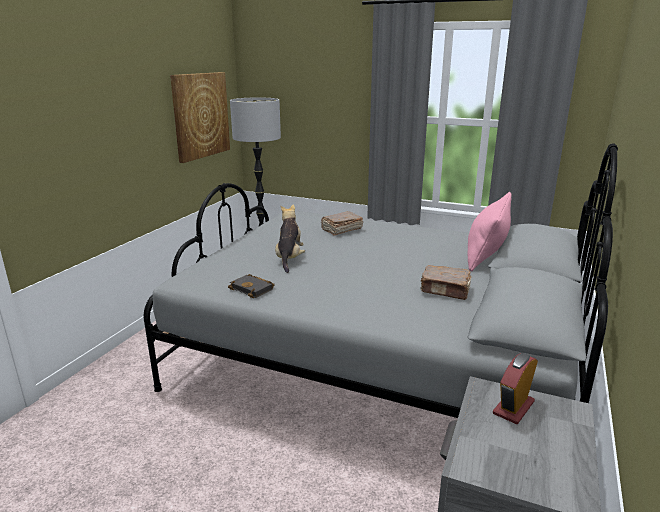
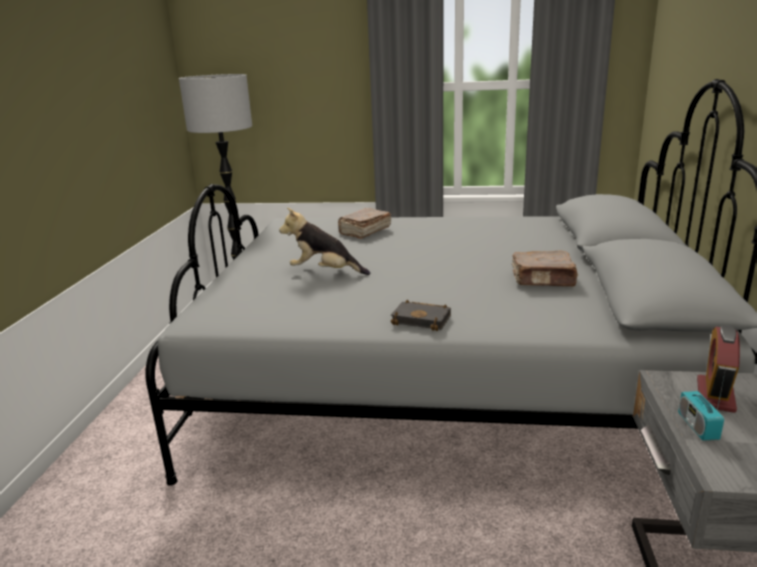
camera: 15 degrees left, 0 degrees up
(200, 115) = (142, 101): picture -> none
(253, 289) = (305, 314): black book -> black book (423, 319)
(289, 258) = (325, 272): plush toy -> plush toy turned 60 degrees counterclockwise
(477, 428) = (697, 426): none -> radio
(486, 253) = (553, 235): pink pillow -> none

